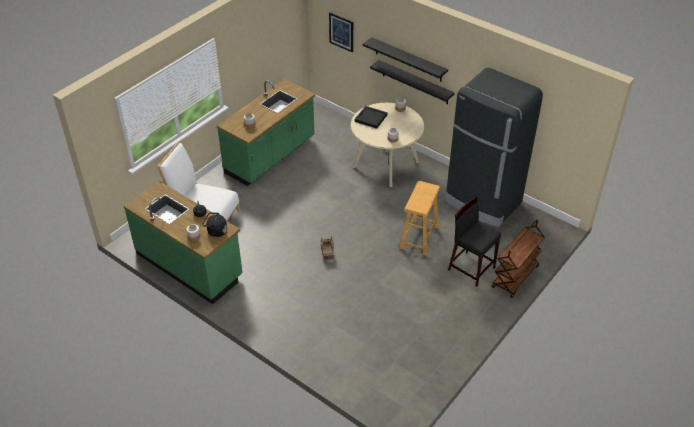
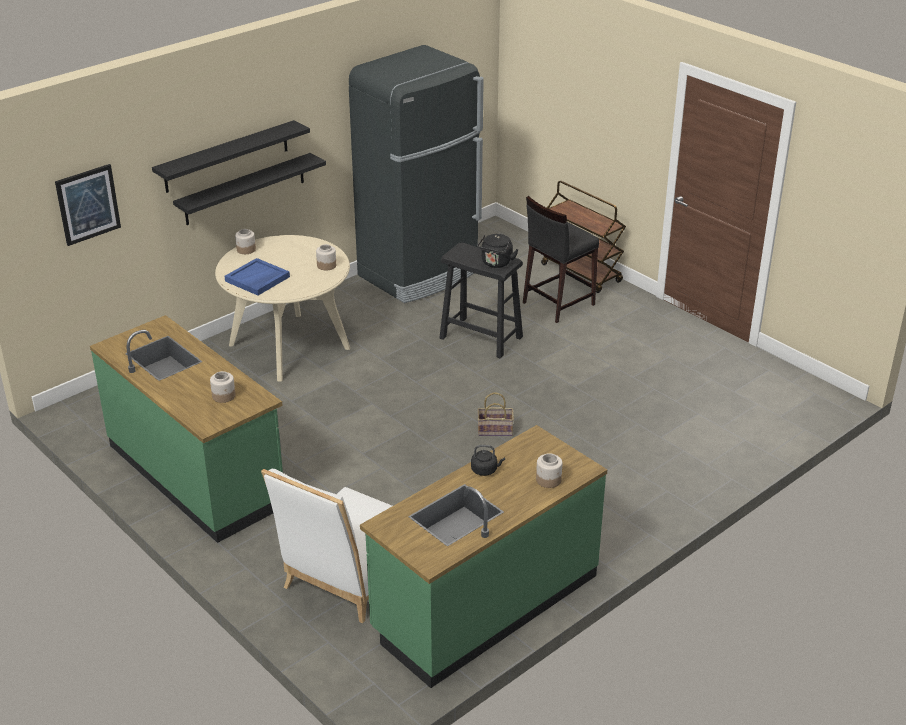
camera: 80 degrees left, 10 degrees down
(216, 232) = (539, 452): black kettle -> black kettle (496, 263)
(370, 118) = (257, 279): black tray -> blue tray
(419, 238) = (481, 338): beige stool -> black stool

